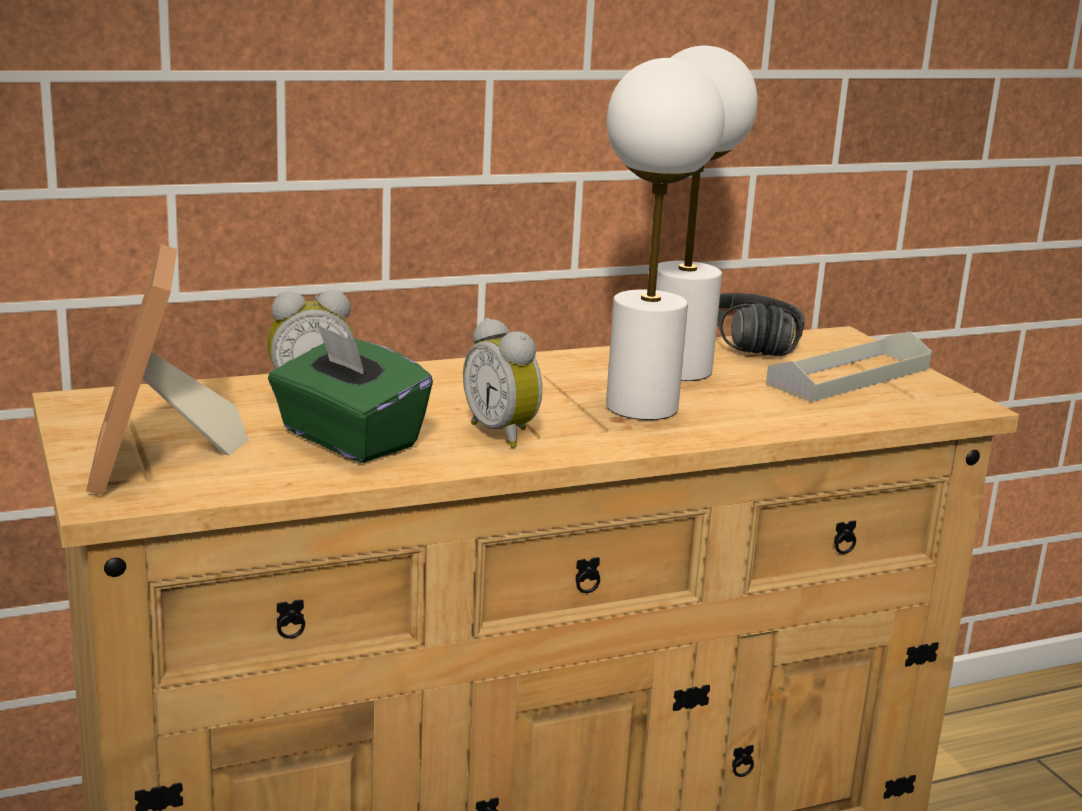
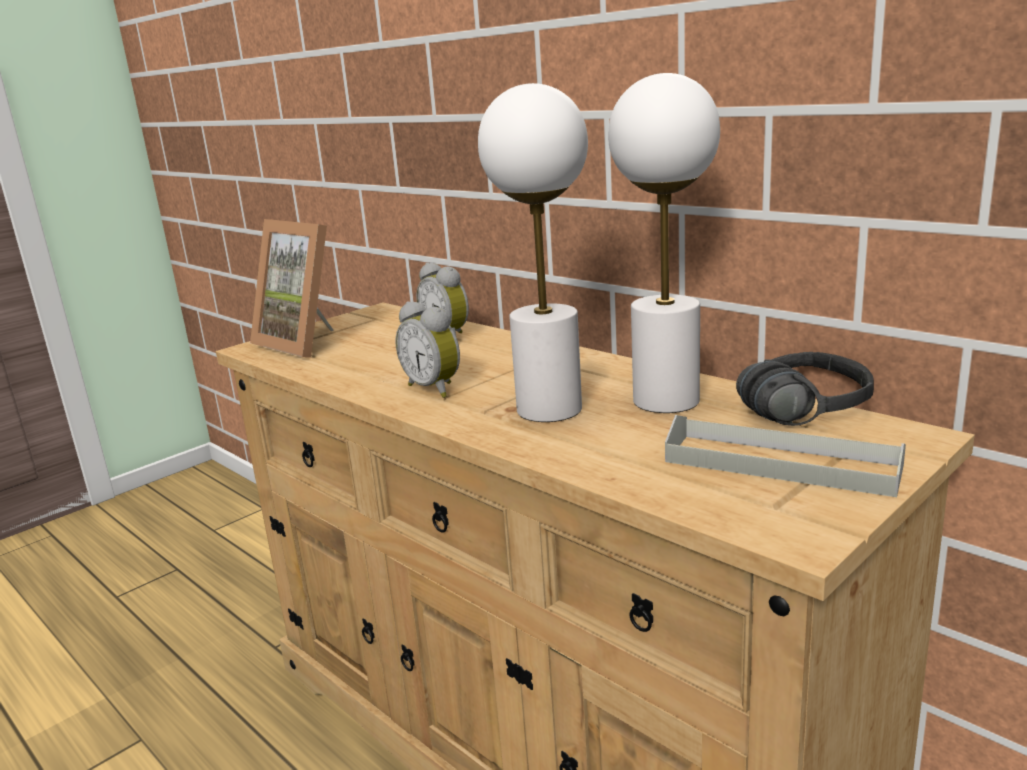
camera: 70 degrees right, 0 degrees up
(160, 462) = (307, 342): picture frame -> picture frame turned 105 degrees counterclockwise
(348, 439) = (380, 361): green tissue box -> none
(504, 433) = (435, 388): alarm clock -> alarm clock turned 75 degrees counterclockwise

